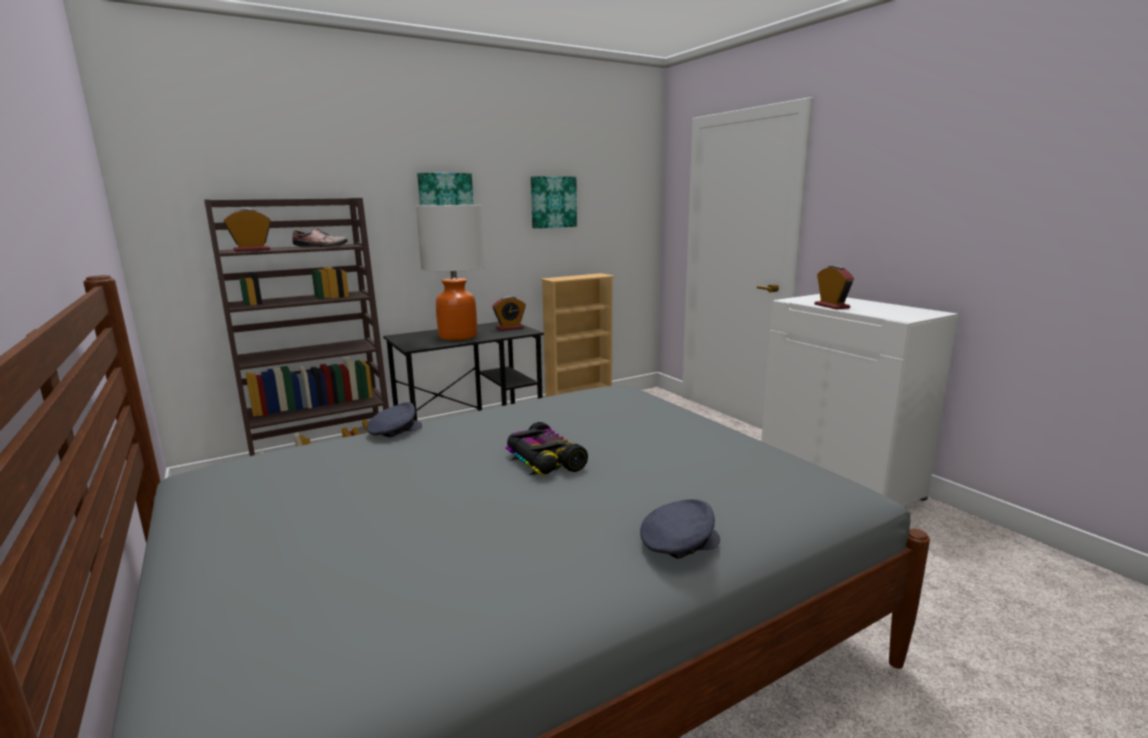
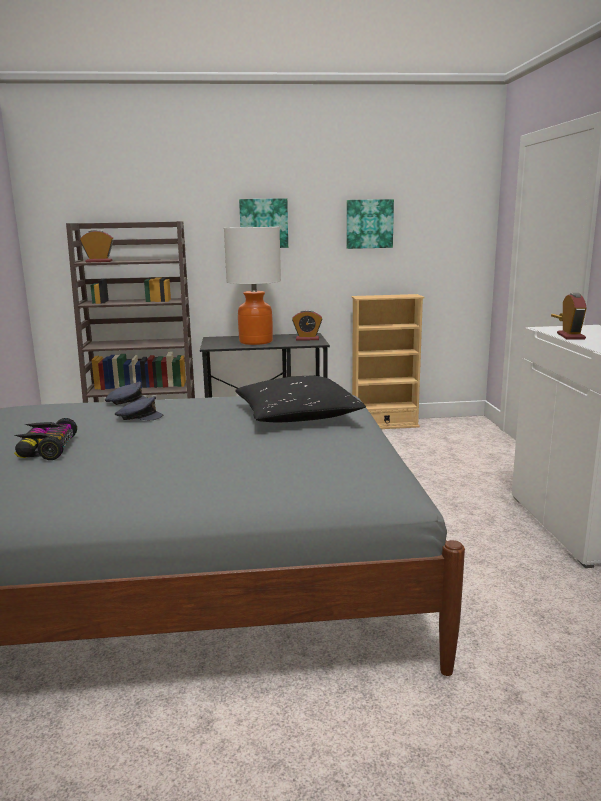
camera: 25 degrees right, 0 degrees up
(320, 246) = (149, 260): shoe -> none
(543, 461) = (188, 433): toy car -> toy car (46, 449)
(626, 418) = (297, 415): none -> black pillow
(678, 542) = (195, 493): grey cap -> grey cap (139, 417)

